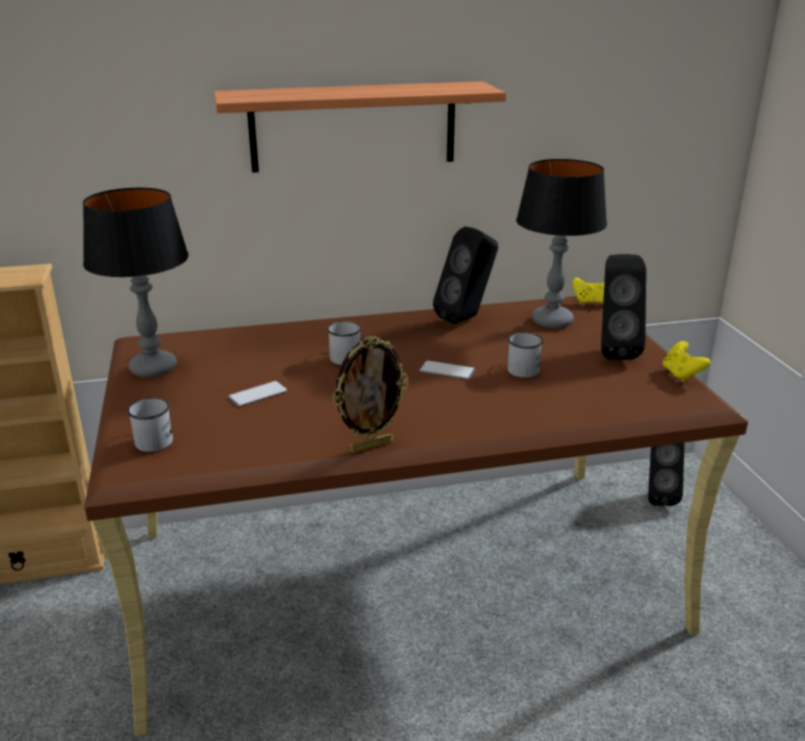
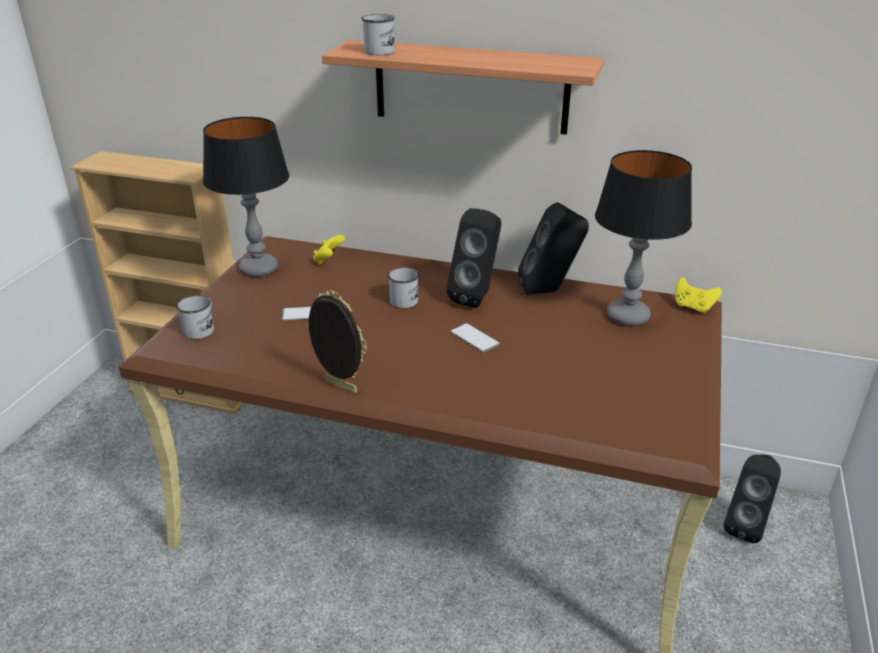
camera: 30 degrees right, 5 degrees up
(371, 446) = (339, 387): picture frame -> picture frame turned 150 degrees counterclockwise
(522, 368) = (544, 356): white mug -> white mug (382, 50)
(613, 350) = (654, 365): black speaker -> black speaker (477, 297)
(681, 375) = (695, 413): yellow game controller -> yellow game controller (328, 260)

